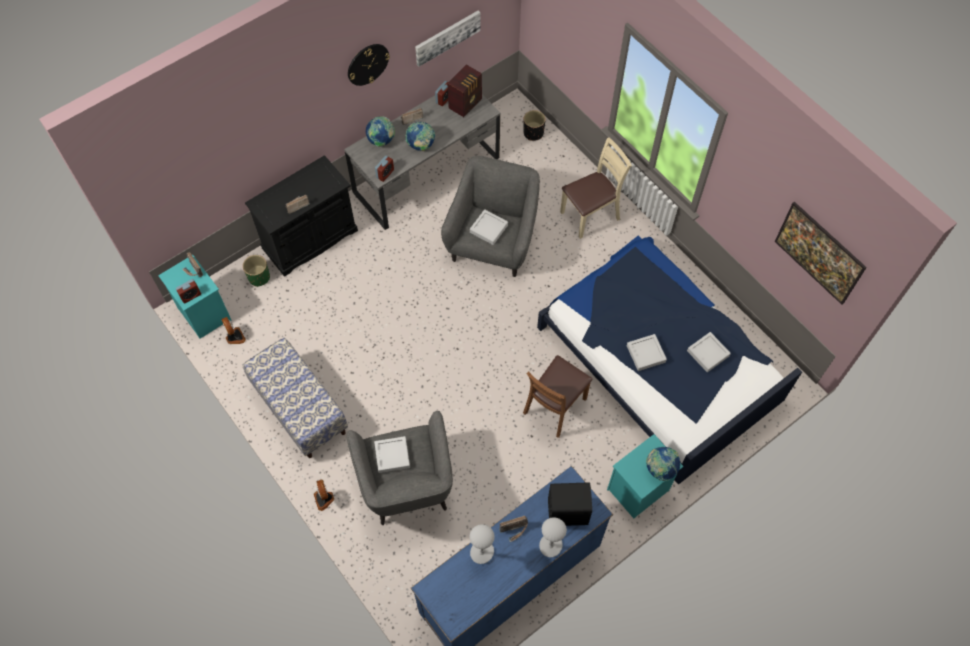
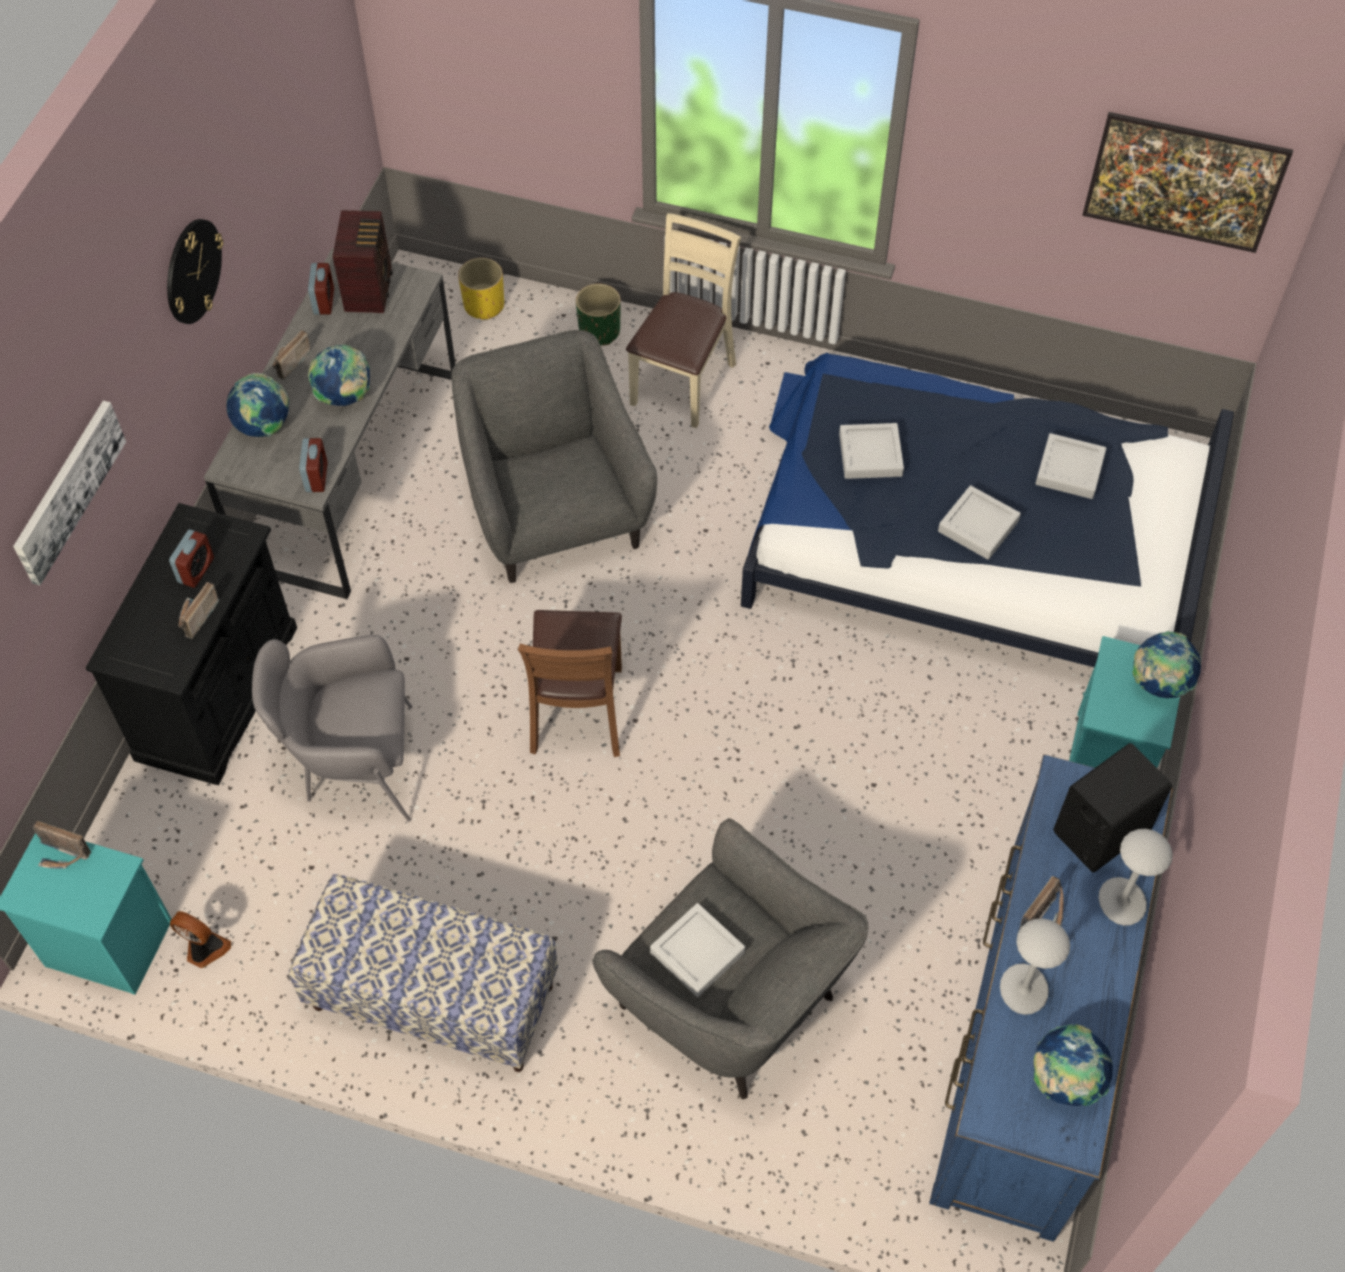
camera: 35 degrees left, 5 degrees down
(191, 296) = (95, 904): alarm clock -> alarm clock (196, 570)
(259, 277) = (169, 815): green planter -> green planter (599, 331)
(324, 499) = (606, 1124): fan -> none
(338, 300) = (354, 766): none -> grey armchair
(447, 37) = (288, 170): picture -> picture (67, 490)
(468, 597) = (1064, 1080): none -> globe
(488, 229) = (556, 480): grey tray -> grey tray (870, 455)
(533, 133) = (484, 305): black planter -> yellow planter
(555, 407) = (873, 715): brown chair -> brown chair (578, 711)

